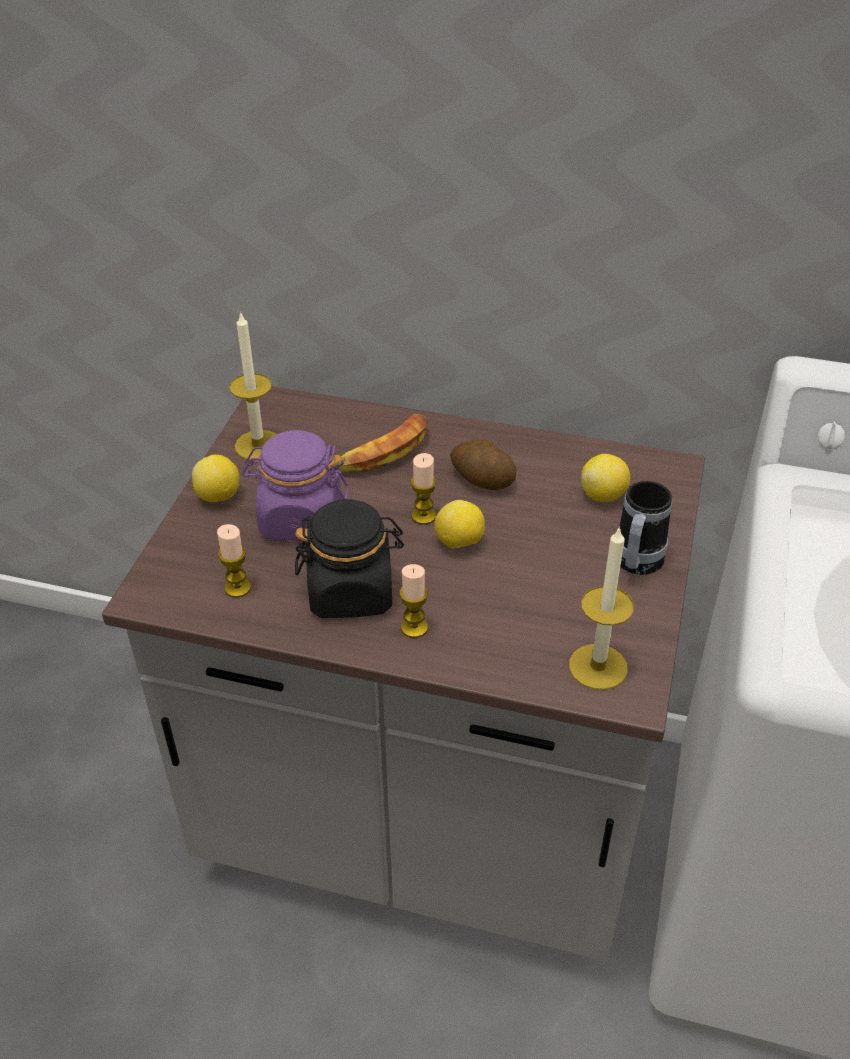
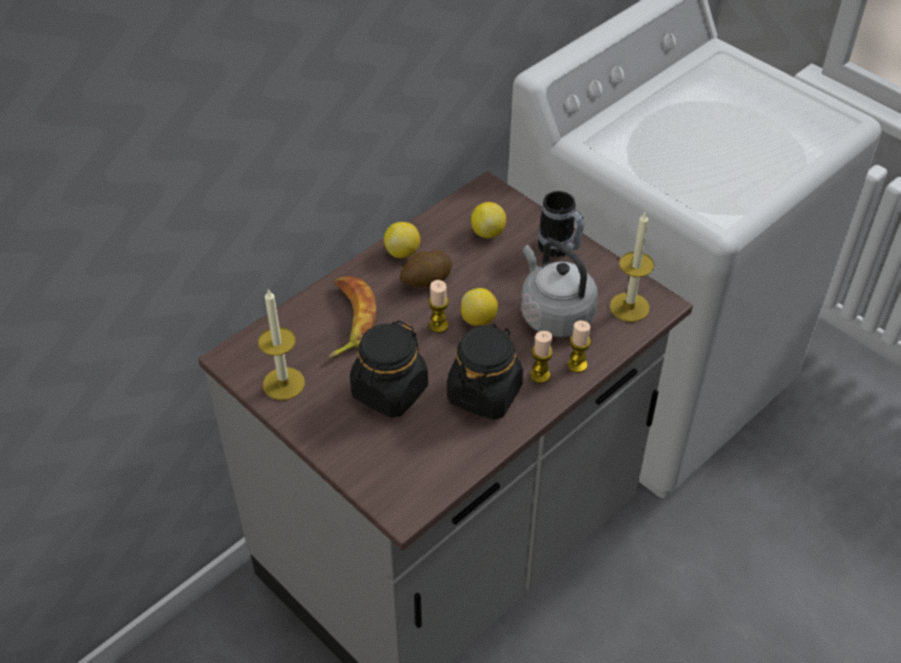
camera: 60 degrees left, 5 degrees up
(219, 496) = (325, 429): lemon -> lemon (402, 252)
(237, 588) = (435, 453): candle -> candle (577, 365)
(300, 519) = (389, 391): purple jar -> black jar
(523, 601) = (554, 314): none -> grey kettle

